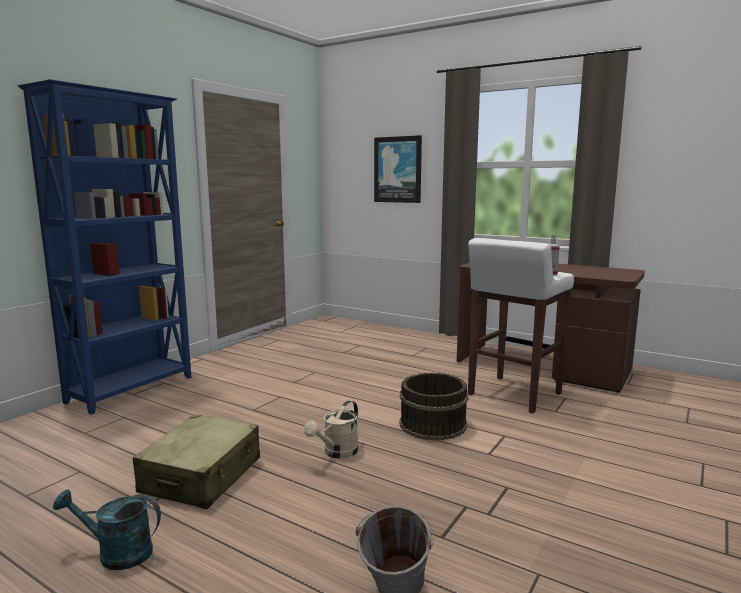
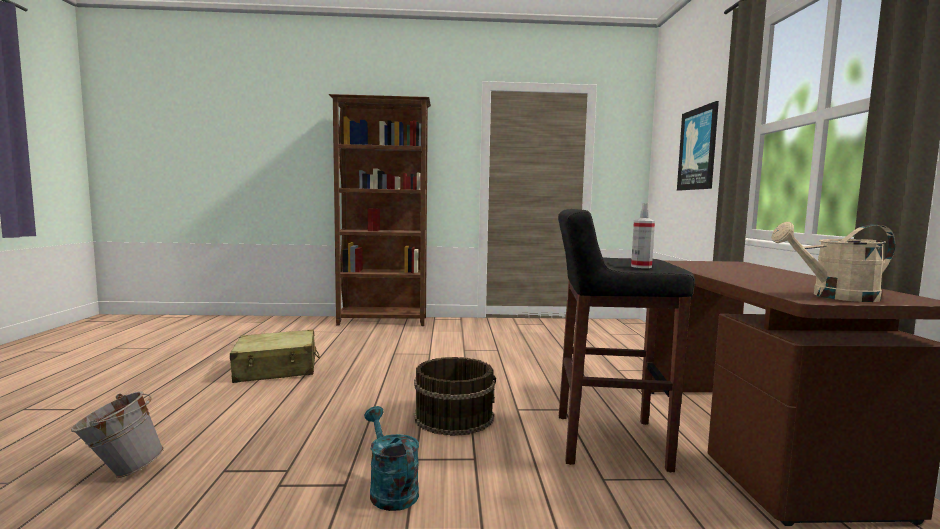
camera: 55 degrees right, 5 degrees down
(116, 553) = (171, 378): turquoise watering can -> turquoise watering can (390, 489)
(132, 389) = (383, 321): blue bookcase -> brown bookcase
(337, 453) = (348, 395): beige watering can -> beige watering can (834, 296)
(513, 394) = (607, 441): white stool -> black stool

